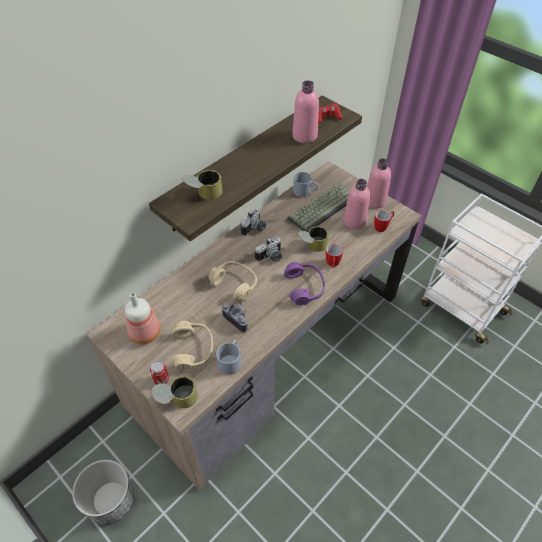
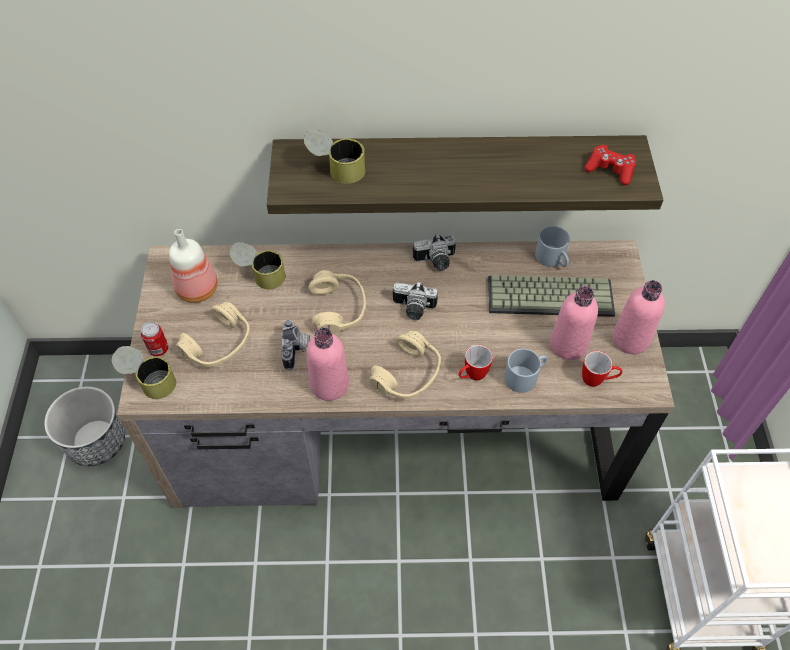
camera: 45 degrees right, 5 degrees up
(230, 360) = (239, 386): grey mug -> grey mug (525, 375)
(304, 136) = (545, 176): pink bottle -> pink bottle (329, 384)
(304, 287) = (407, 374): purple headphones -> beige headphones
(312, 246) = (476, 334): can -> can (260, 275)

